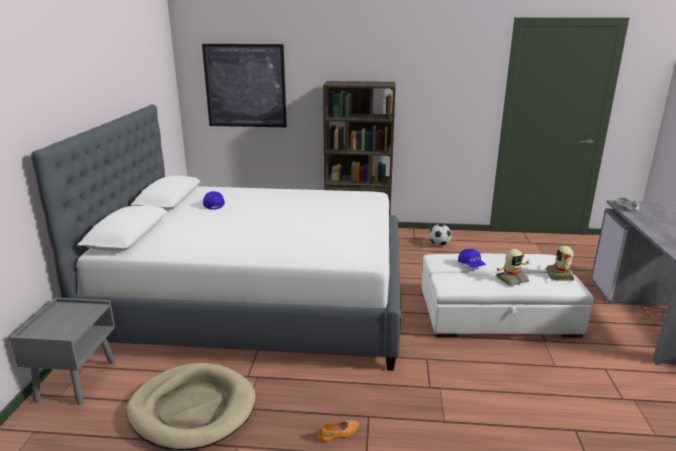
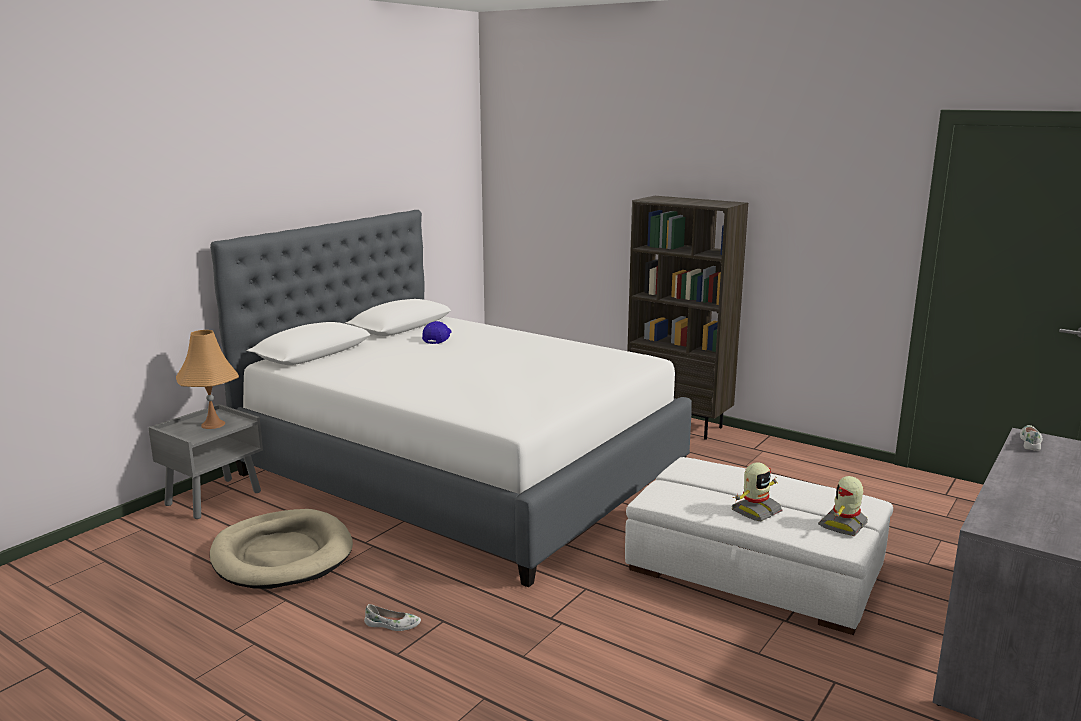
camera: 30 degrees right, 5 degrees down
(70, 318) = (213, 424): none -> orange table lamp
(245, 86) = (556, 196): picture -> none
(338, 434) = (392, 625): orange shoe -> white shoe
(439, 245) = (782, 465): football -> none
(471, 265) = (723, 481): blue cap -> none
(511, 279) = (755, 511): toy robot -> toy robot turned 45 degrees counterclockwise

